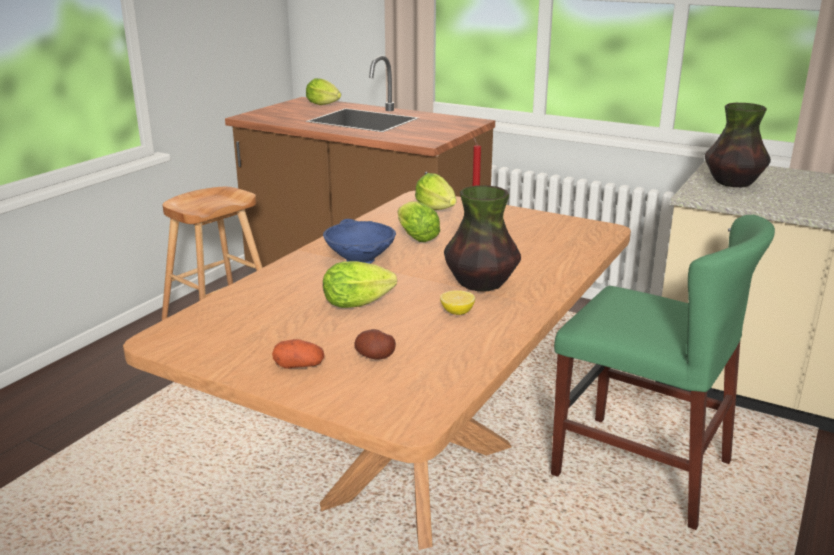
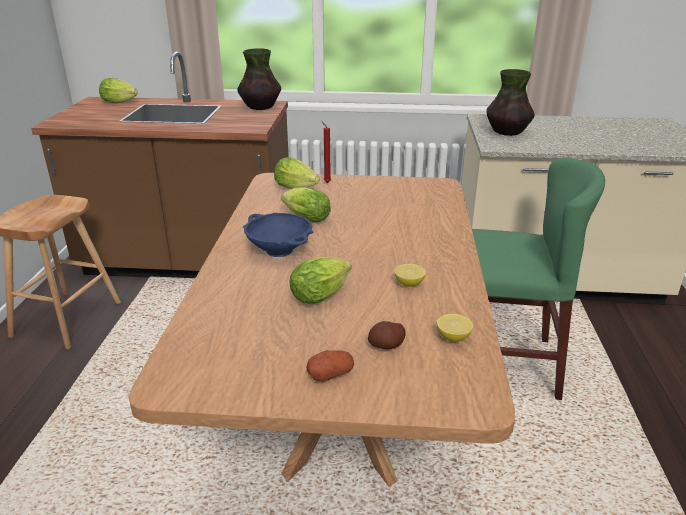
camera: 25 degrees left, 5 degrees up
(448, 365) = (453, 337): none -> lemon
(481, 284) = (401, 253): vase -> vase (260, 107)

